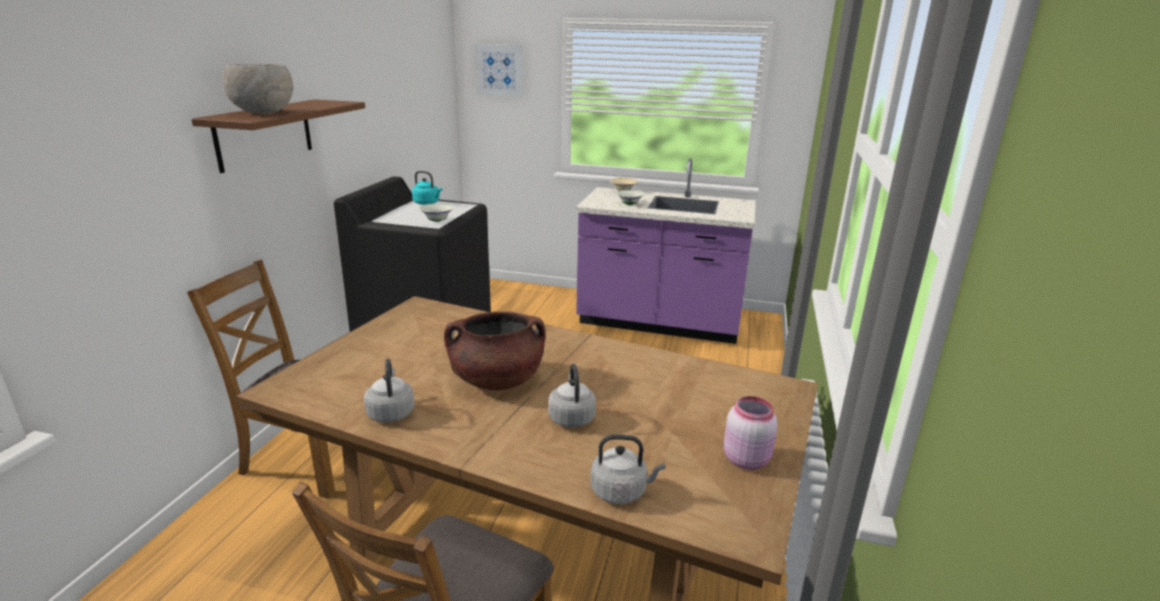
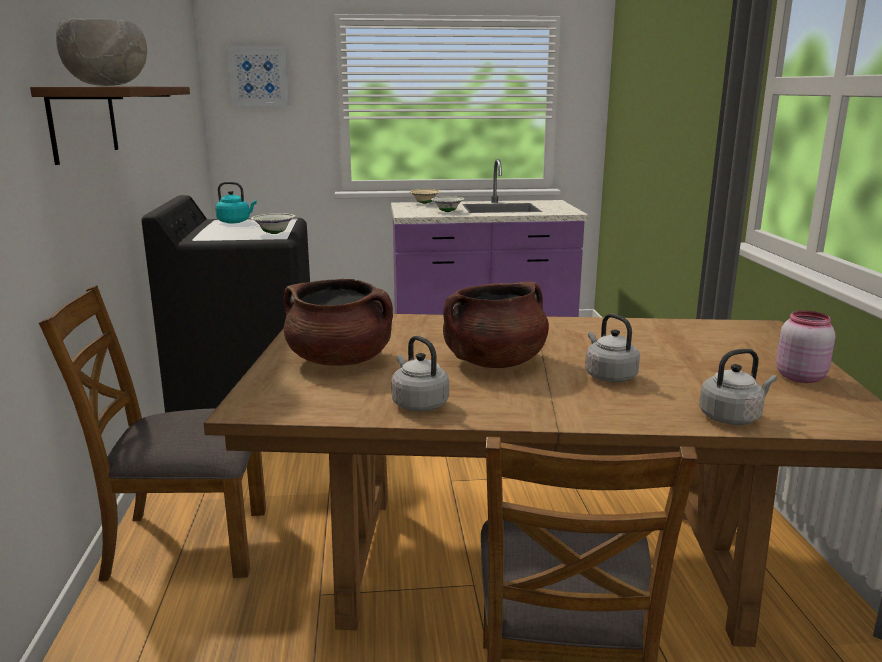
camera: 20 degrees left, 5 degrees down
(387, 353) = (340, 360): none -> brown cooking pot

